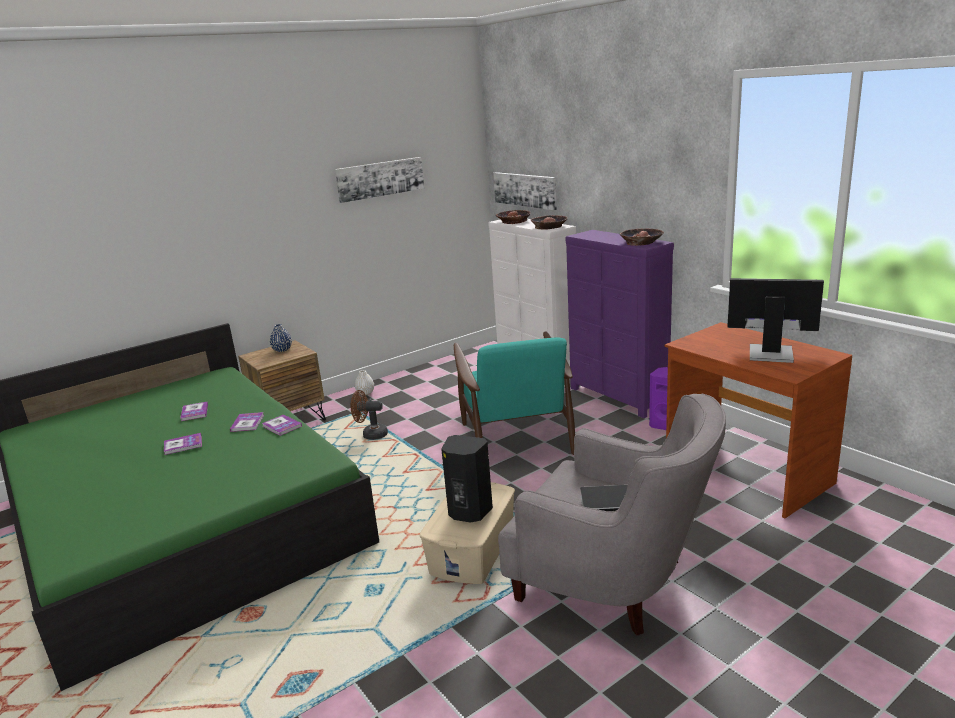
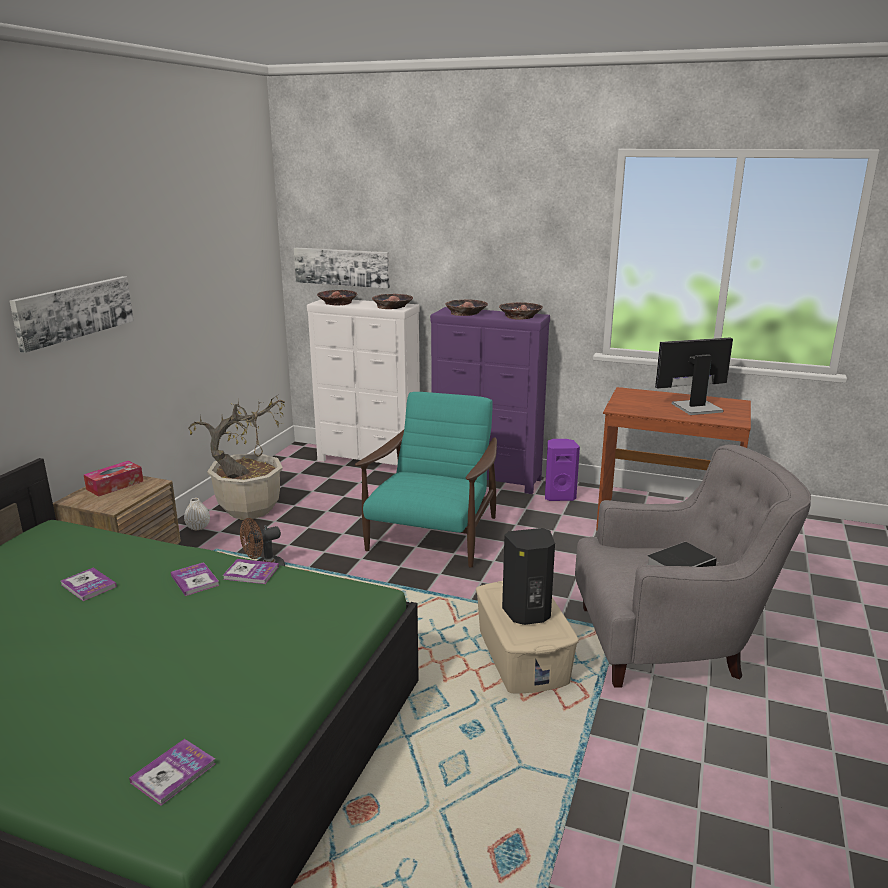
camera: 35 degrees left, 0 degrees up
(183, 445) = (139, 628): book -> book (173, 773)
(282, 350) = (115, 485): blue vase -> tissue box
(380, 179) = (189, 253): picture -> picture (74, 311)
(411, 387) = (249, 509): none -> potted plant
(516, 436) = (433, 536): turquoise armchair -> turquoise armchair turned 120 degrees counterclockwise
(598, 236) = (466, 312): none -> bowl

